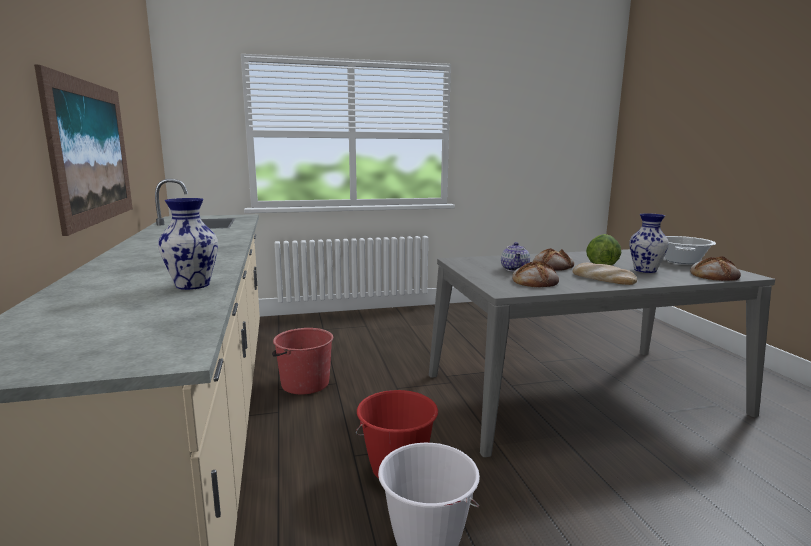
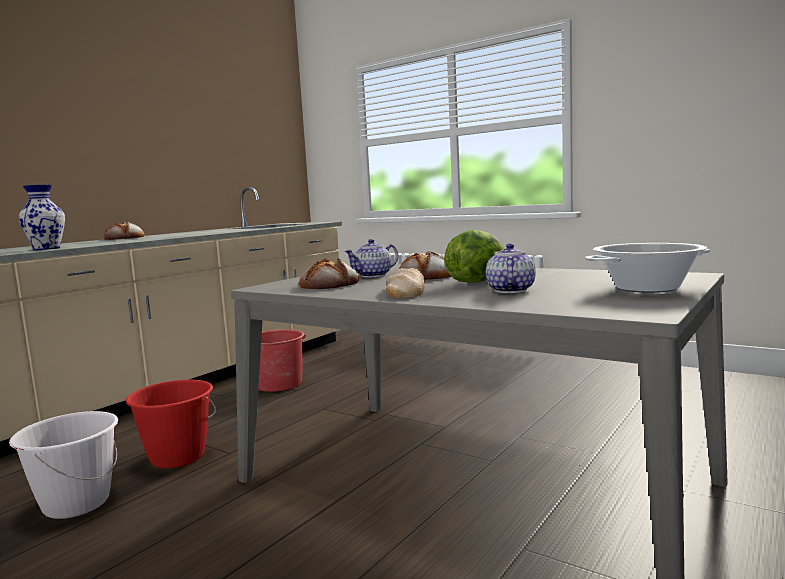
camera: 50 degrees right, 5 degrees down
(91, 152) = (137, 164): picture -> none
(645, 270) = (510, 290): vase -> teapot
(714, 275) = (579, 306): bread -> bread (125, 238)

